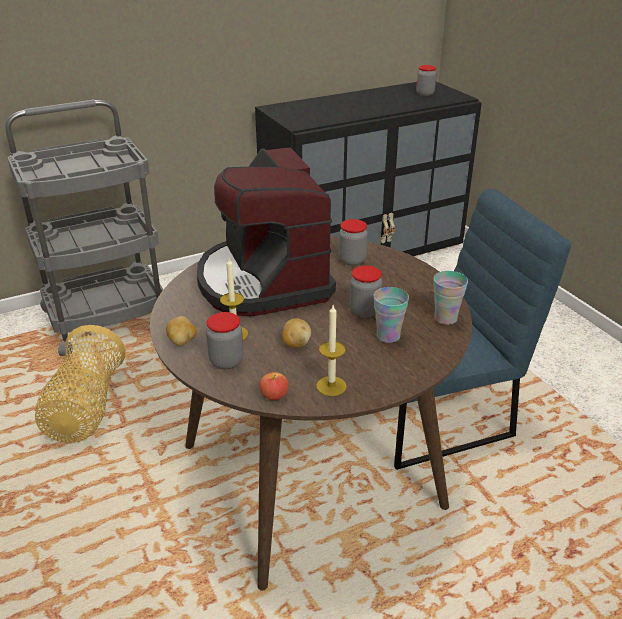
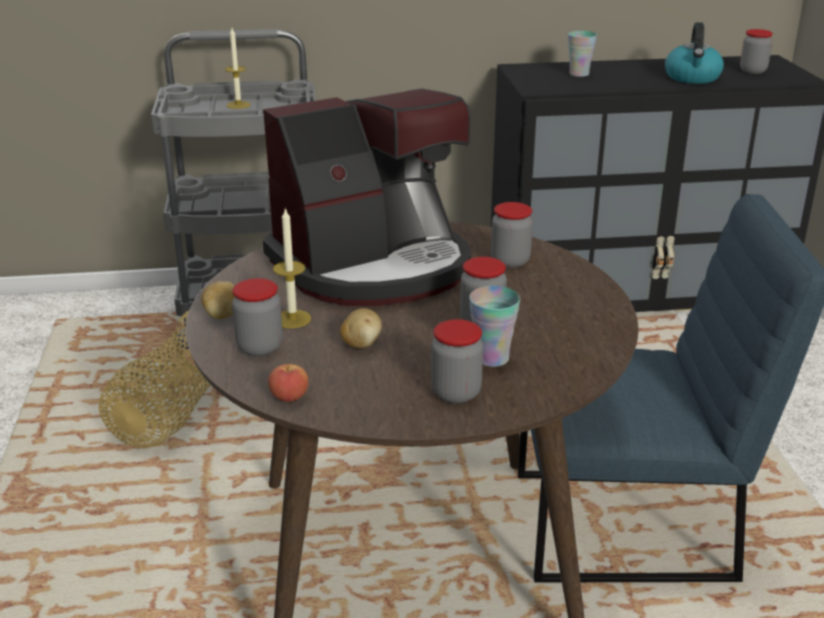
camera: 20 degrees right, 5 degrees down
(263, 281) = (374, 266): coffee machine -> coffee machine turned 120 degrees counterclockwise
(331, 386) = (370, 401): candle -> candle (238, 105)
(382, 367) = (456, 393): none -> jar
(391, 103) = (692, 78): none -> kettle
(445, 318) = (590, 352): cup -> cup (579, 74)

